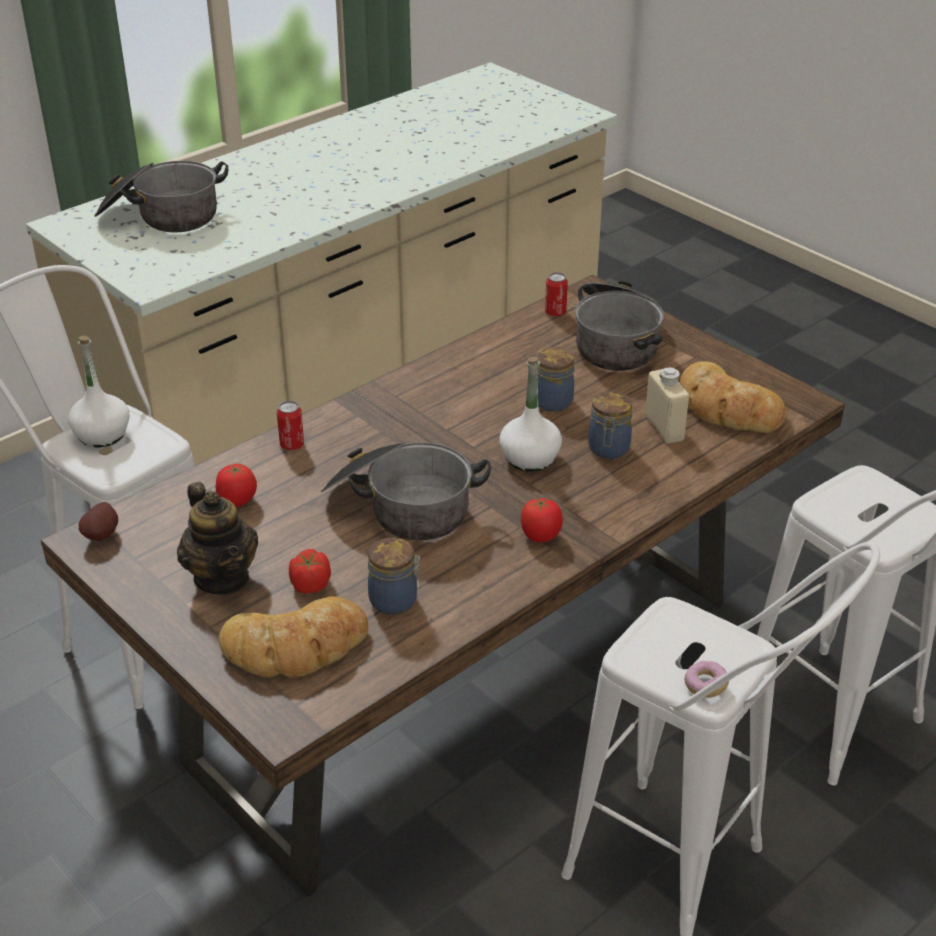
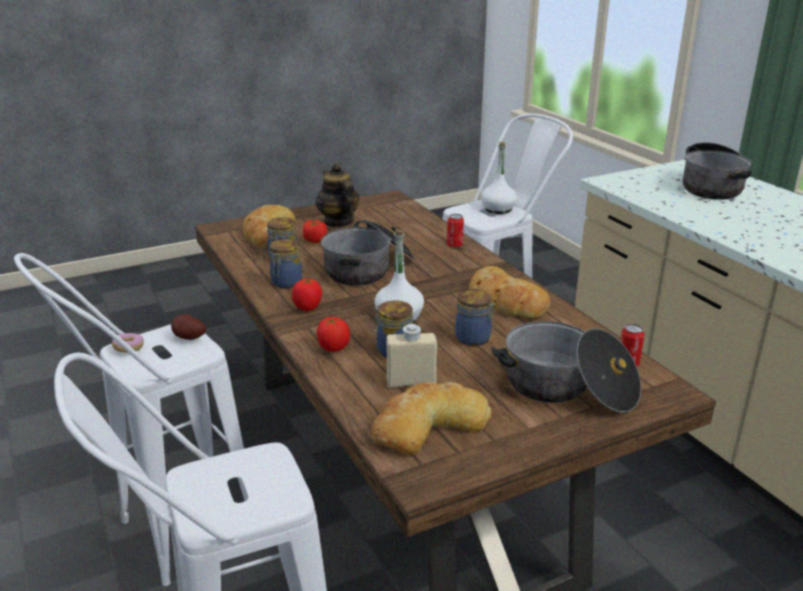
camera: 105 degrees right, 10 degrees down
(103, 535) = (393, 200): potato -> potato (188, 338)
(222, 577) = (338, 222): teapot -> teapot turned 75 degrees clockwise
(237, 501) = (404, 228): tomato -> tomato (333, 348)
(453, 389) = (505, 301): none -> bread
(477, 575) = (286, 283): none -> jar

